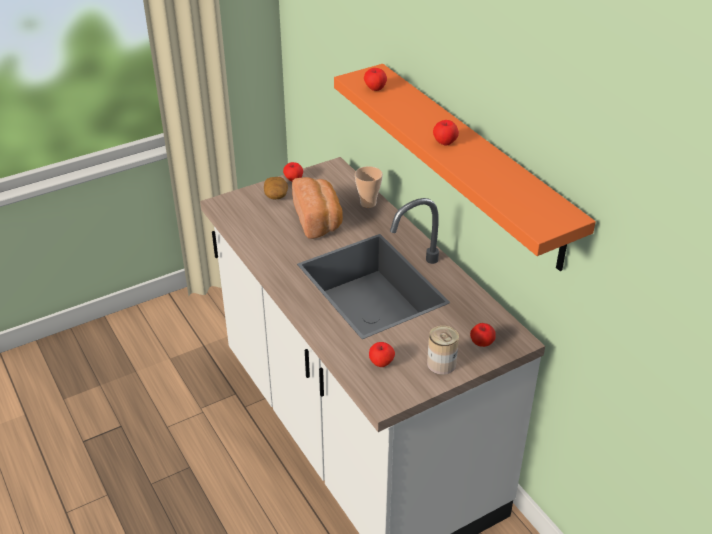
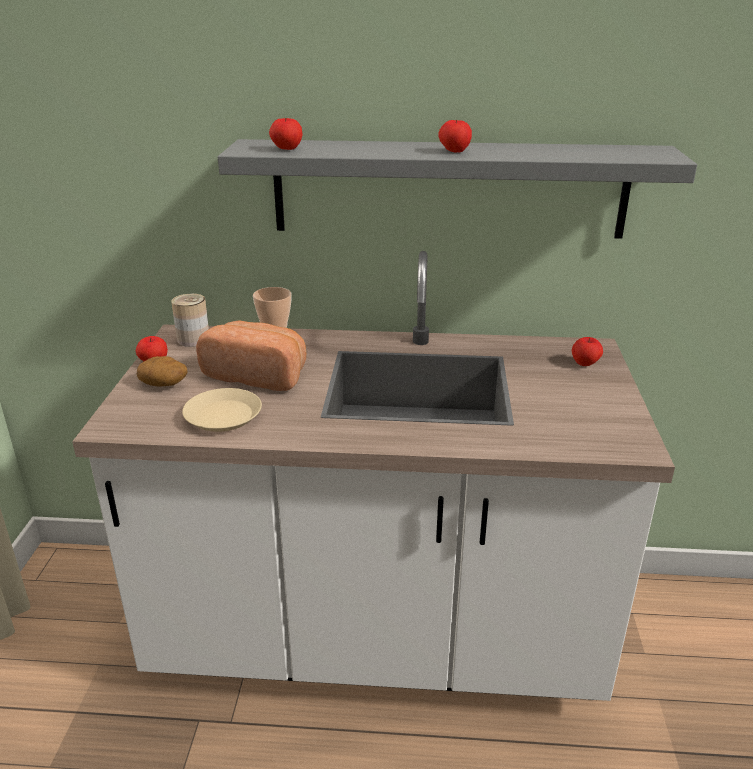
camera: 55 degrees left, 10 degrees down
(265, 231) = (223, 416): none -> beige plate
(381, 363) = (569, 427): apple -> none
(441, 364) = (600, 394): can -> can (193, 339)
(472, 164) = (449, 189): orange shelf -> grey shelf

